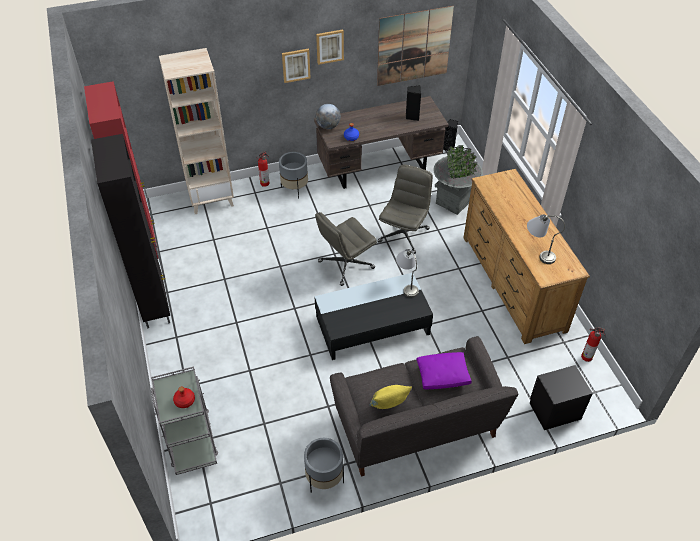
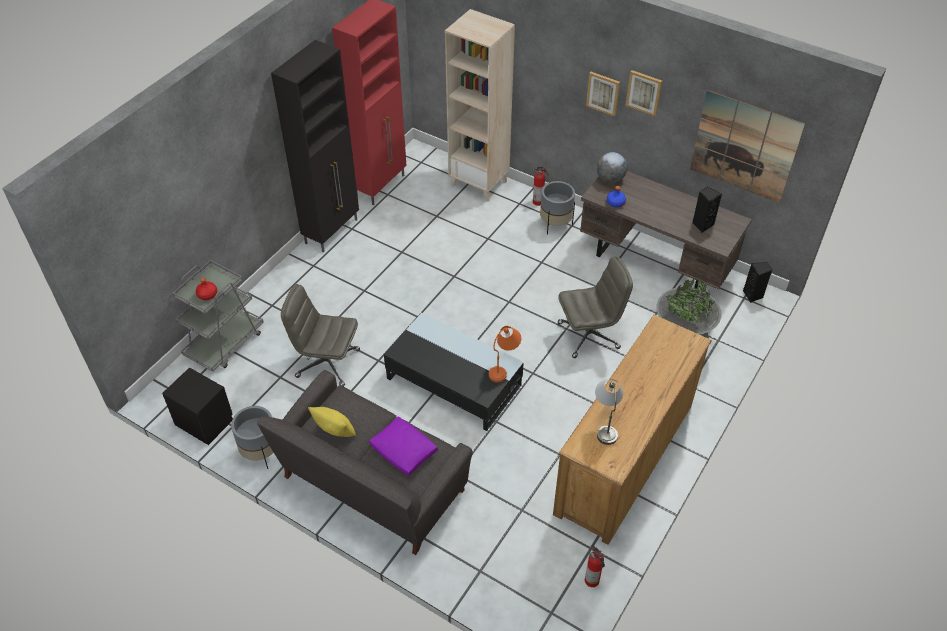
camera: 50 degrees right, 0 degrees up
(345, 265) = (504, 318): grey office chair -> grey office chair (327, 363)
(407, 284) = (504, 367): grey table lamp -> orange table lamp
(554, 410) = (493, 588): black nightstand -> black nightstand (205, 421)

